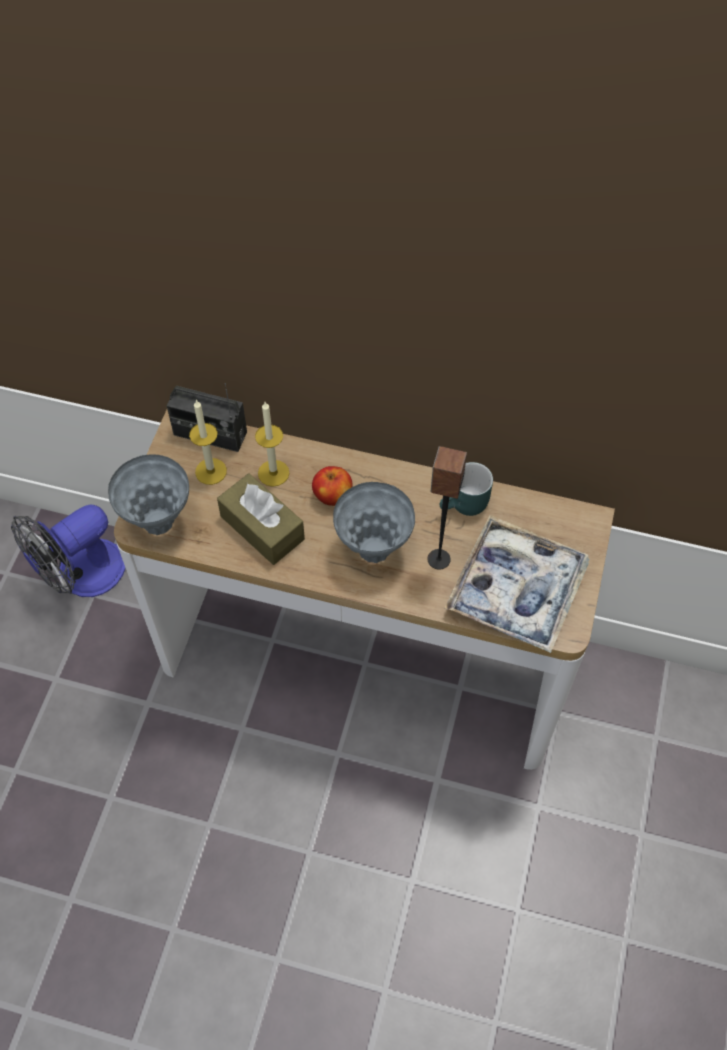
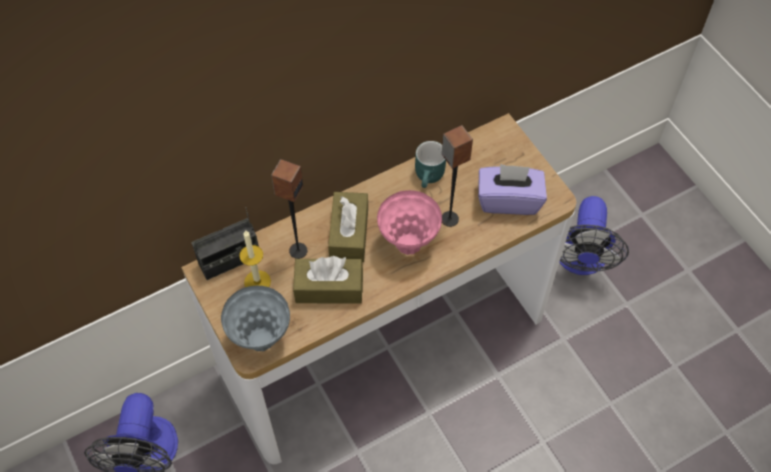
camera: 45 degrees left, 0 degrees up
(273, 473) = (297, 250): candle -> speaker
(333, 496) = (349, 234): apple -> brown tissue box
(373, 550) = (408, 245): grey vase -> pink vase
(516, 590) = (509, 200): tray -> purple tissue box
(638, 750) = (580, 261): none -> fan

